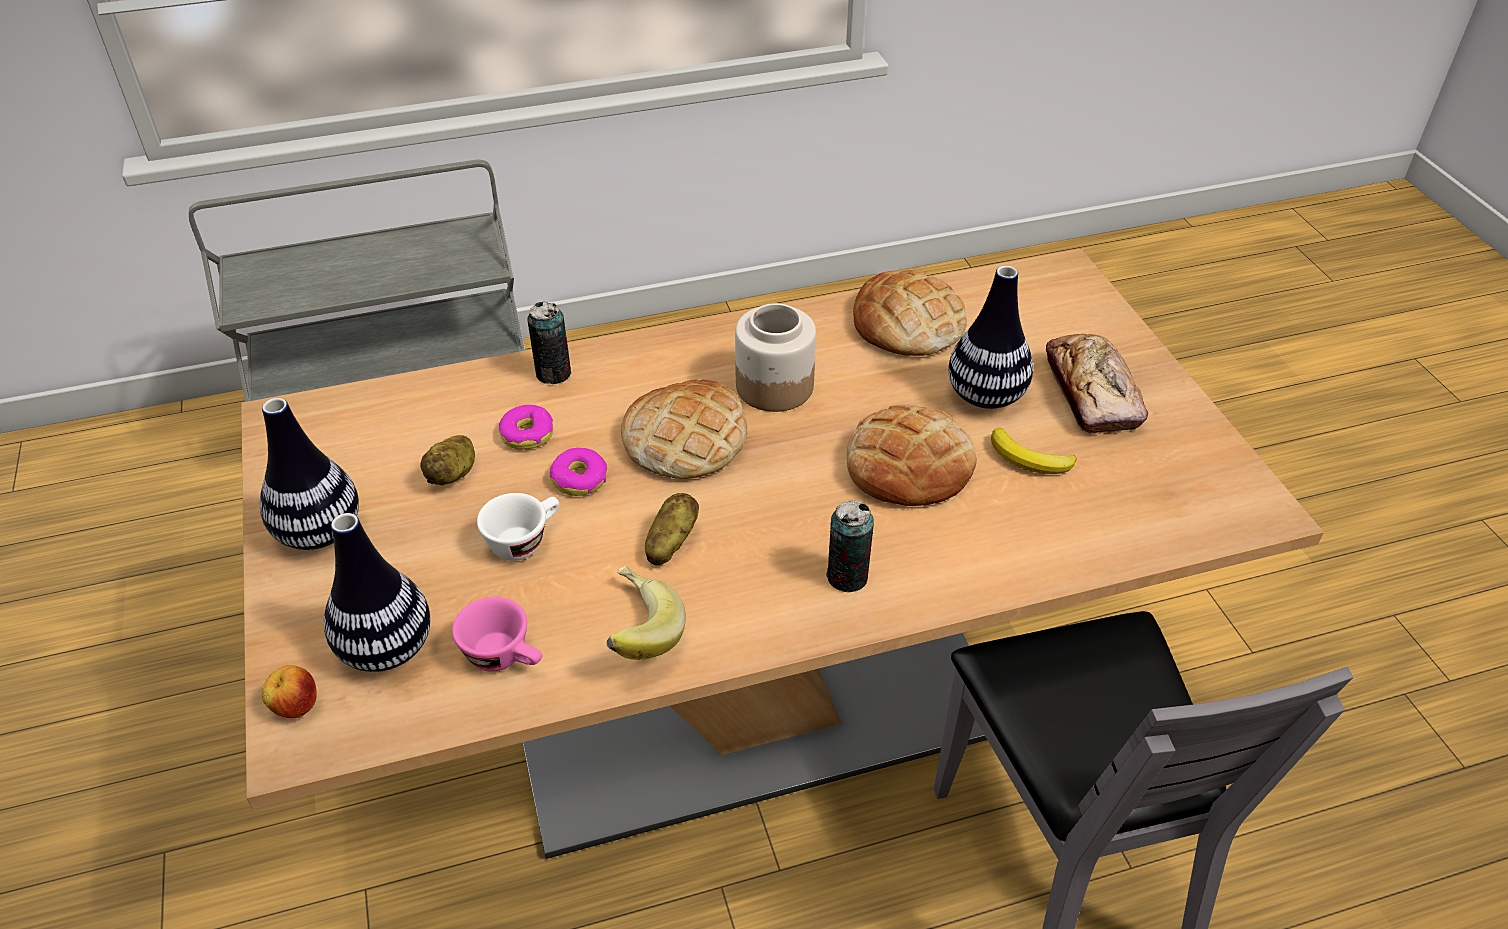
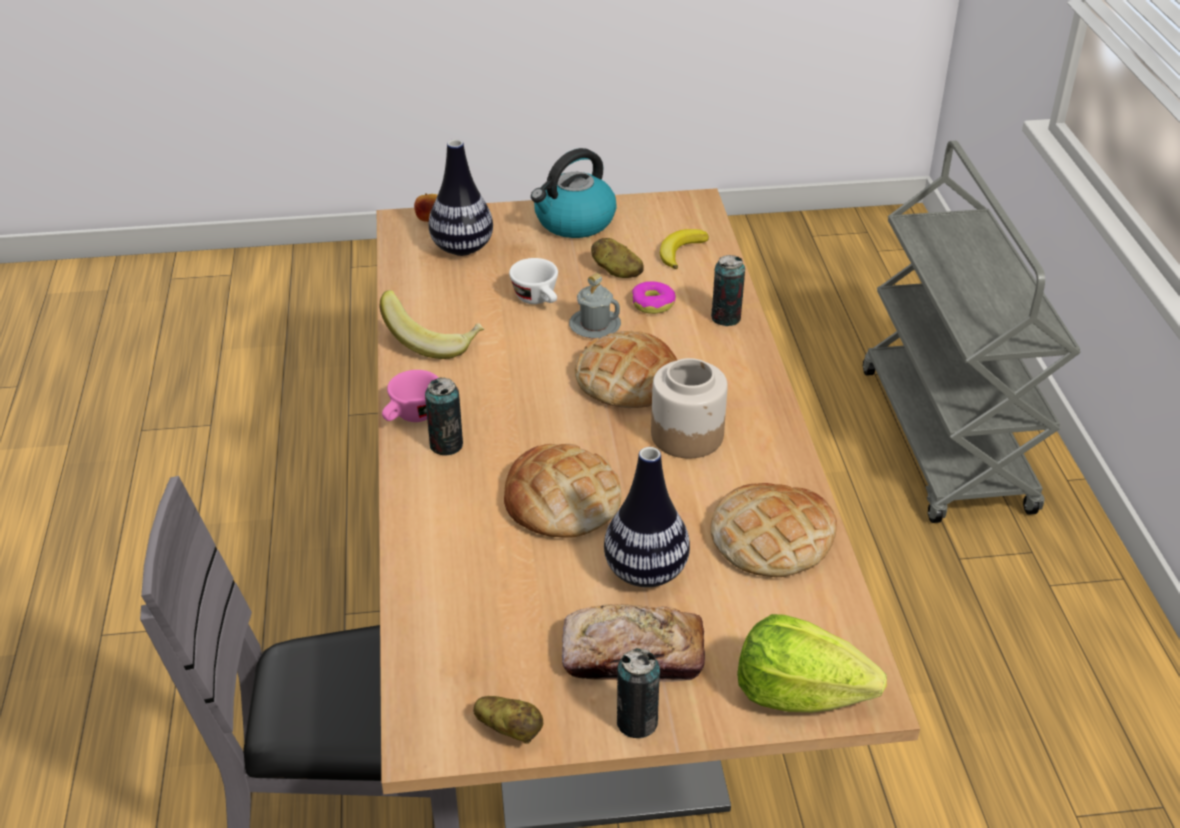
camera: 100 degrees right, 5 degrees down
(319, 532) = (574, 222): vase -> kettle
(505, 657) = (436, 290): pink cup -> pink cup (411, 417)
(579, 479) = (595, 325): donut -> grey mug
(670, 543) = (513, 363): potato -> potato (509, 730)
(1030, 459) = (547, 582): banana -> banana (680, 251)
(1082, 302) = (799, 694): none -> lettuce
(1162, 384) = (637, 722): none -> can

